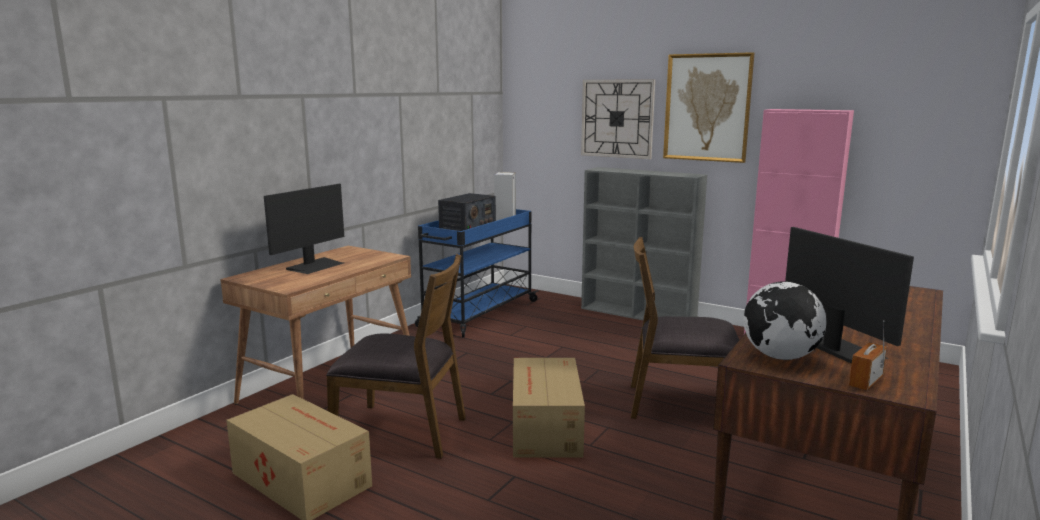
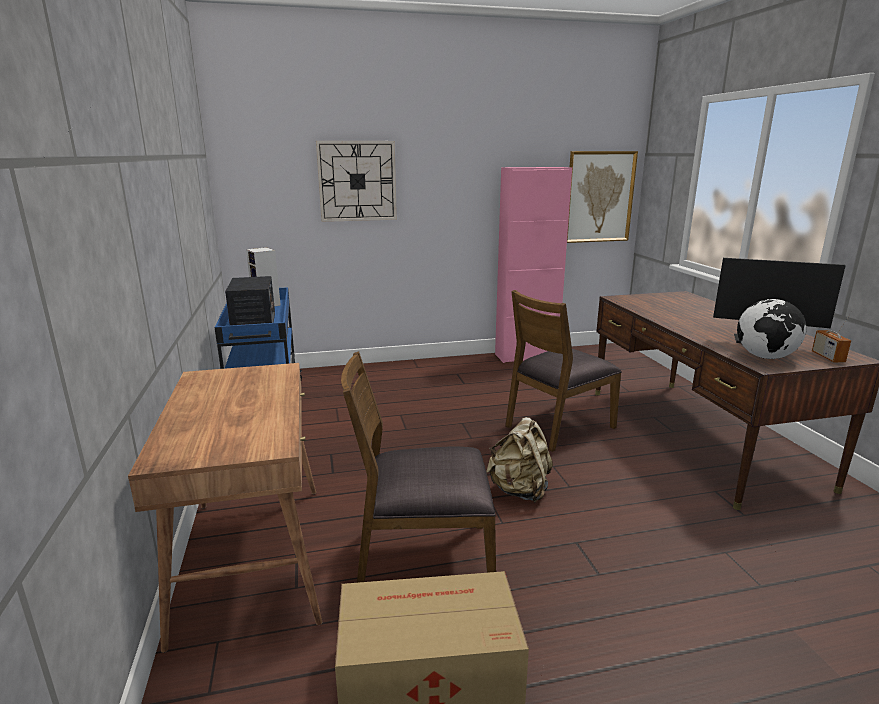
camera: 45 degrees left, 5 degrees up
(315, 266) = (221, 408): monitor -> none
(402, 431) = (423, 560): brown chair -> brown chair turned 150 degrees counterclockwise
(545, 428) = (519, 490): cardboard box -> beige backpack
(639, 314) = (404, 366): grey bookcase -> none
(707, 107) = (445, 167): picture -> picture (599, 197)

